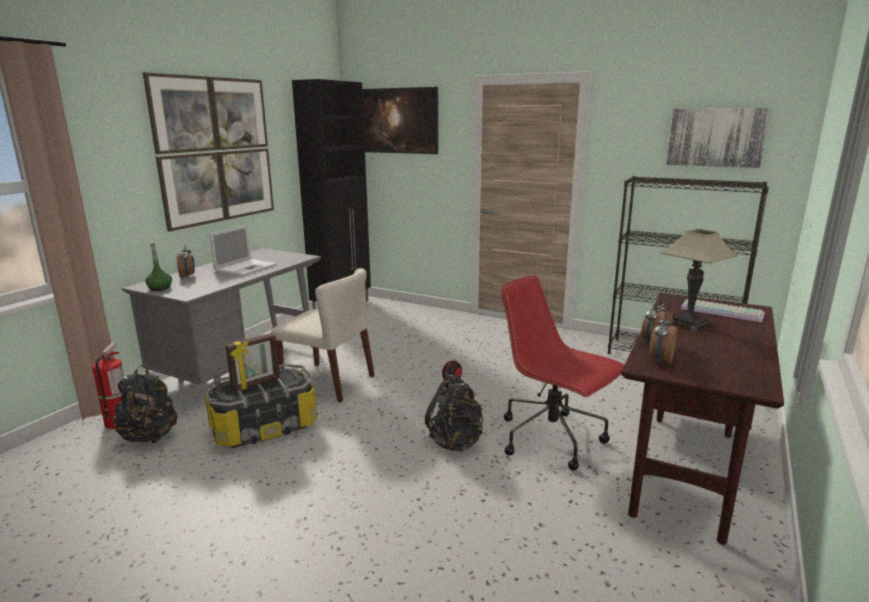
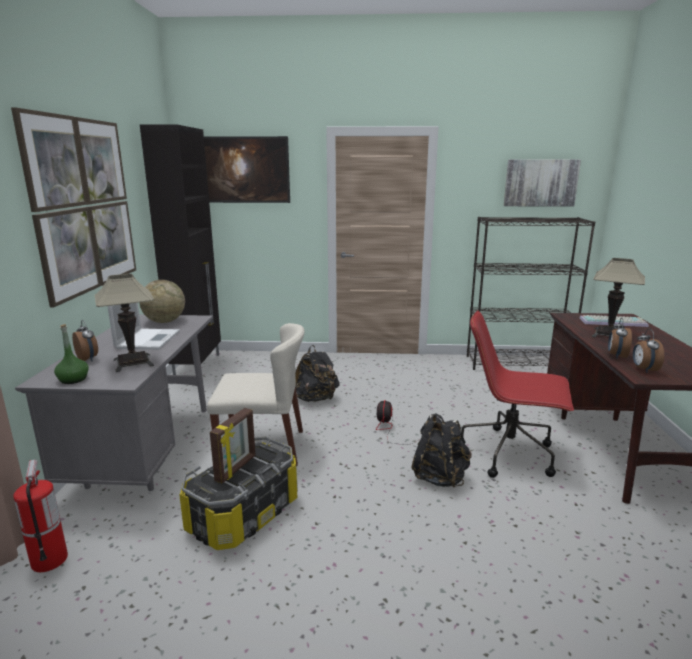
camera: 25 degrees left, 0 degrees up
(150, 437) = (113, 566): black backpack -> black backpack (315, 399)
(212, 283) = (133, 363): none -> table lamp
(277, 256) = (164, 321): none -> globe

